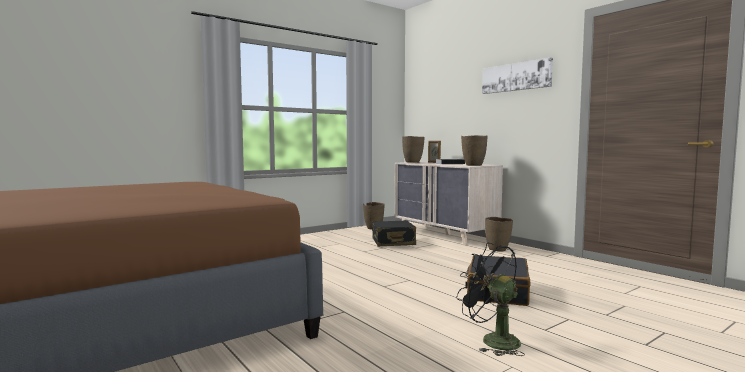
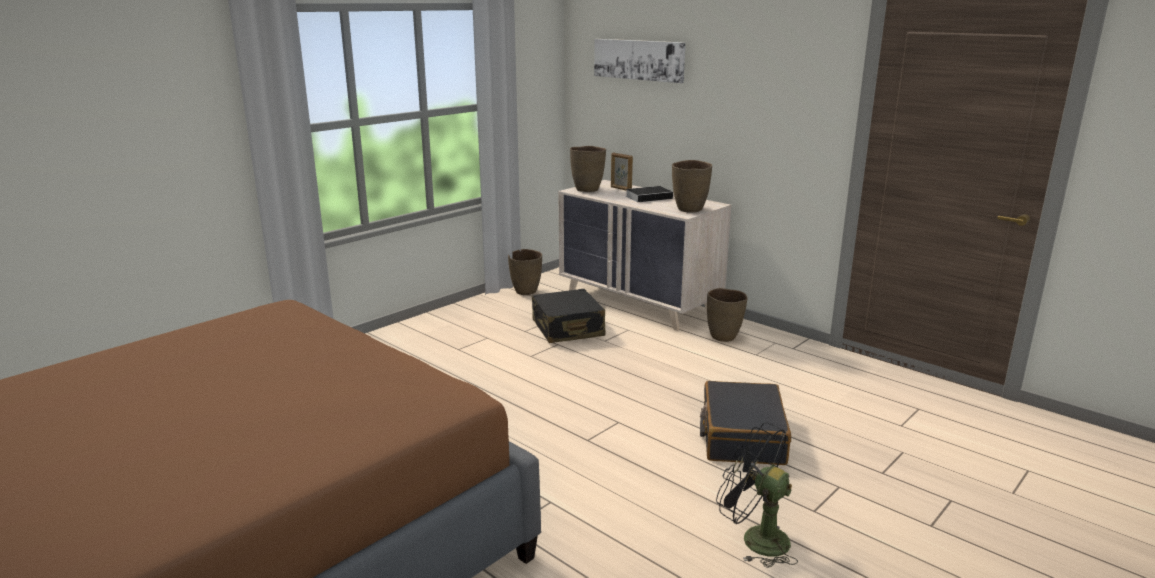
camera: 10 degrees left, 15 degrees up
(516, 77) = (758, 70): picture -> picture (639, 59)

